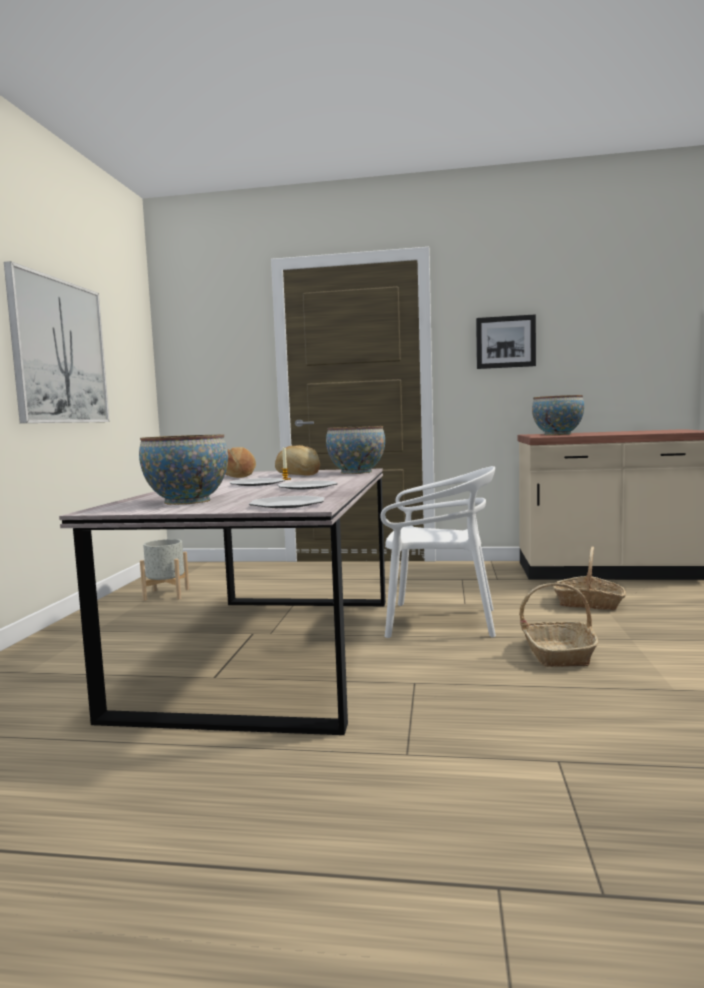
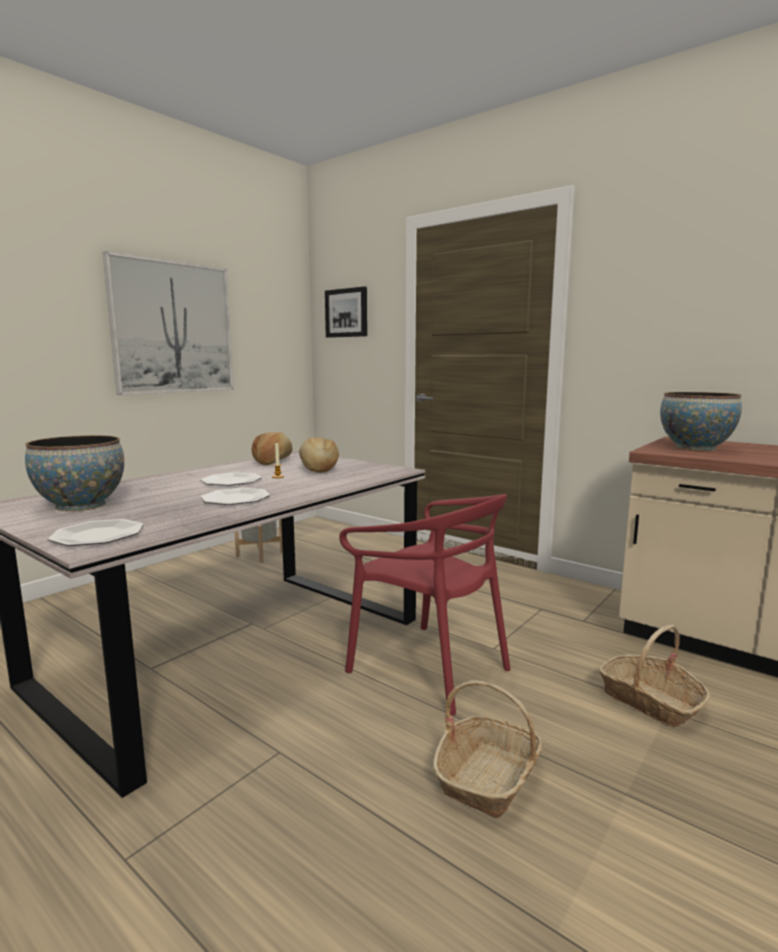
camera: 30 degrees right, 5 degrees up
(356, 472) = (372, 475): bowl -> none
(439, 621) = (429, 667): white chair -> red chair
(505, 342) = (663, 310): picture -> picture (346, 313)

